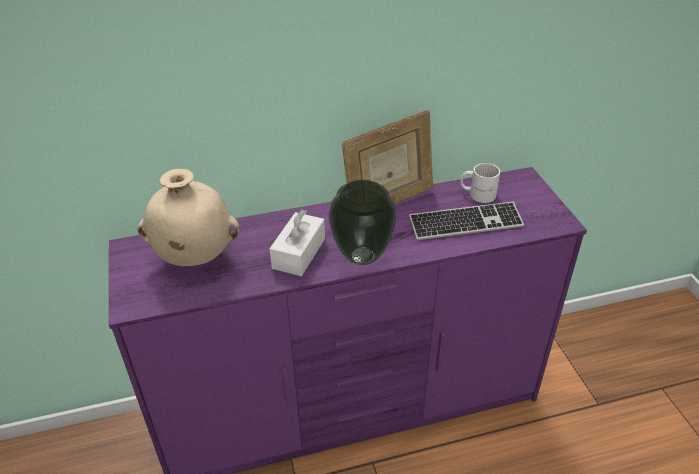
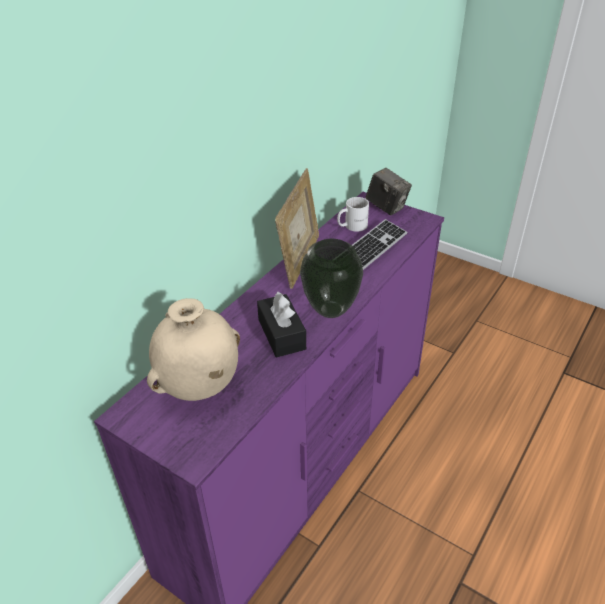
camera: 40 degrees left, 0 degrees up
(299, 253) = (281, 334): white tissue box -> black tissue box
(536, 192) = (386, 207): none -> camera

